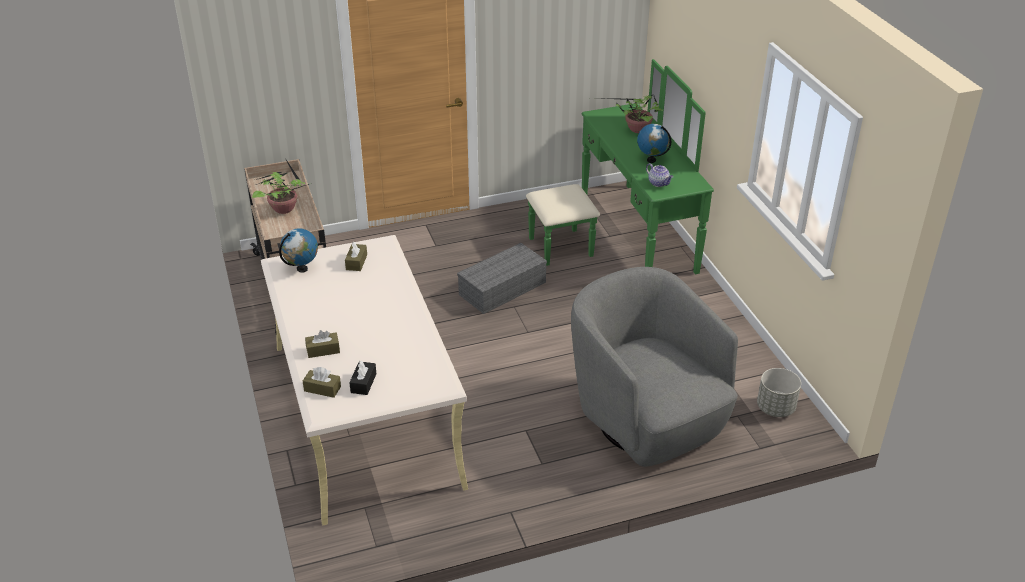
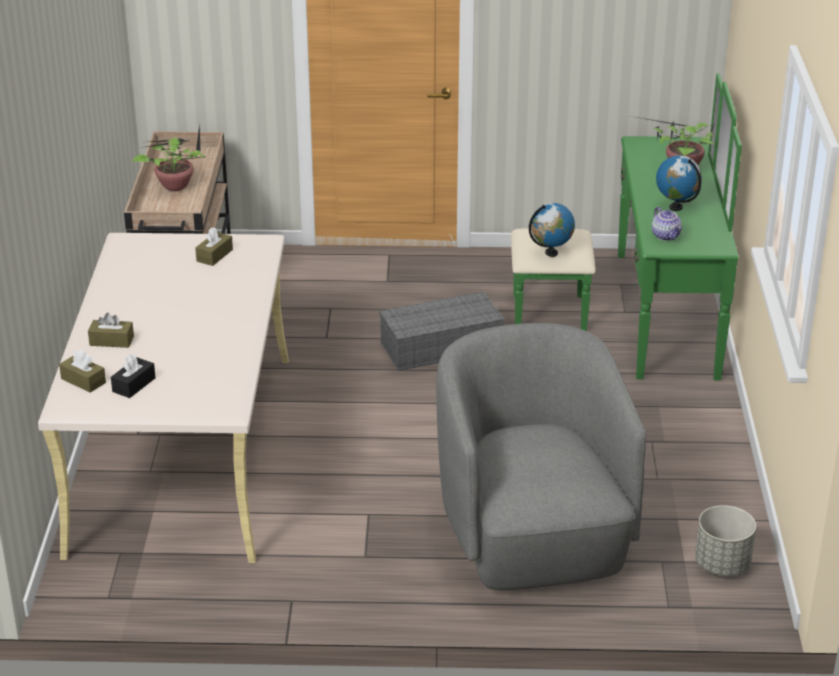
camera: 20 degrees right, 5 degrees down
(302, 269) = (146, 251): globe -> globe (551, 253)

